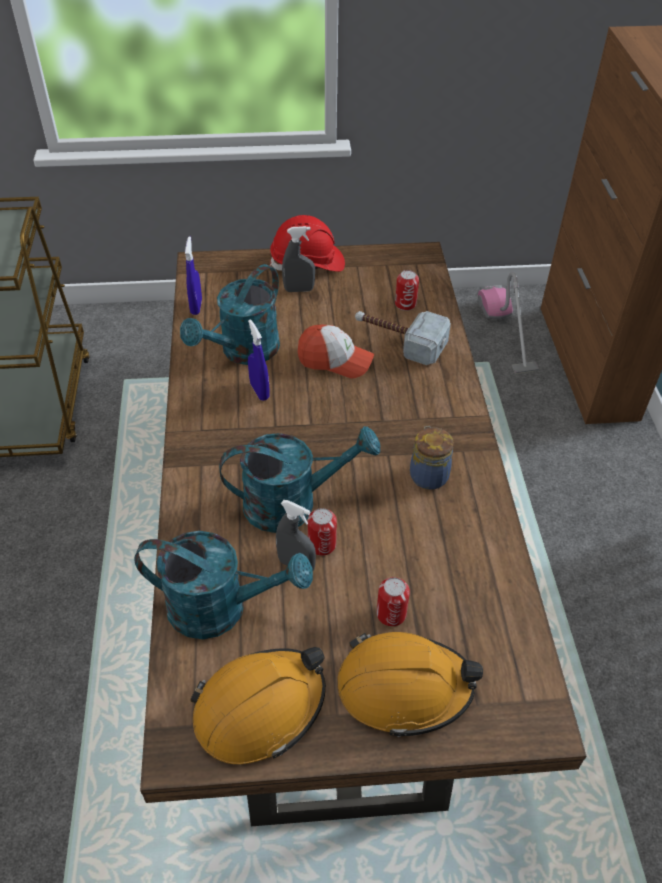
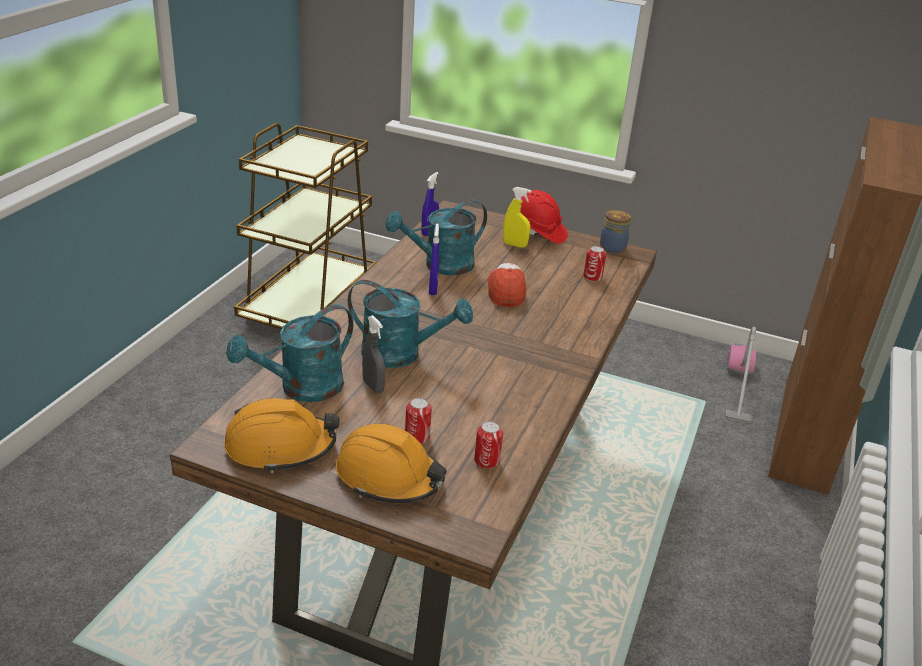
camera: 25 degrees right, 15 degrees down
(221, 608) = (301, 389): turquoise watering can -> turquoise watering can turned 105 degrees clockwise
(299, 290) = (514, 245): grey spray bottle -> yellow spray bottle
(322, 544) = (401, 383): can -> can (487, 460)
(335, 360) = (505, 291): cap -> cap turned 135 degrees counterclockwise
(398, 340) = (567, 295): hammer -> none
(428, 475) = (518, 375): jar -> jar (612, 247)

